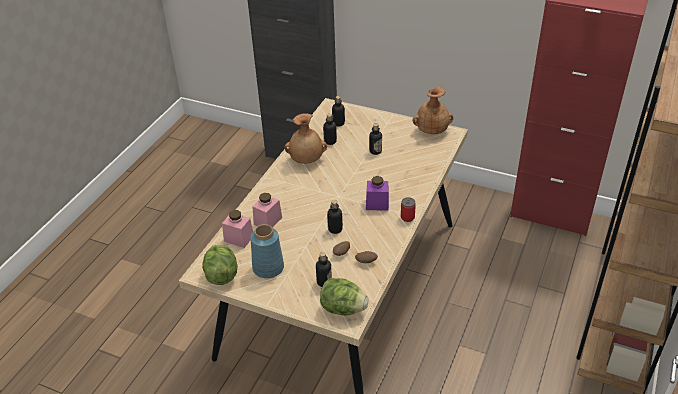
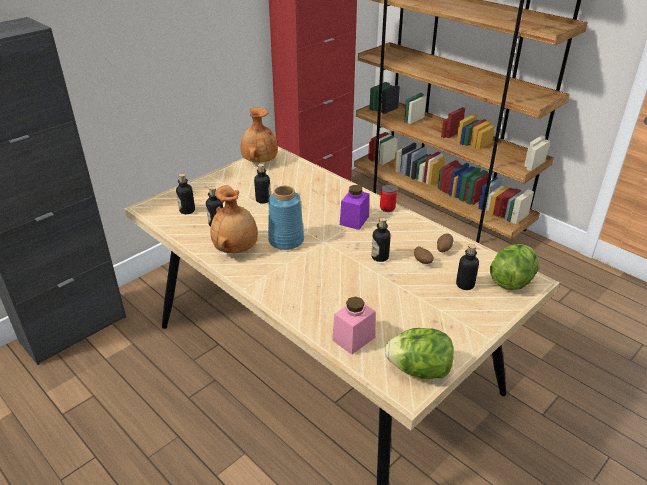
camera: 70 degrees left, 5 degrees down
(268, 221) = (333, 305): pink jar -> none
(268, 268) = (424, 324): blue vase -> blue vase (286, 241)

